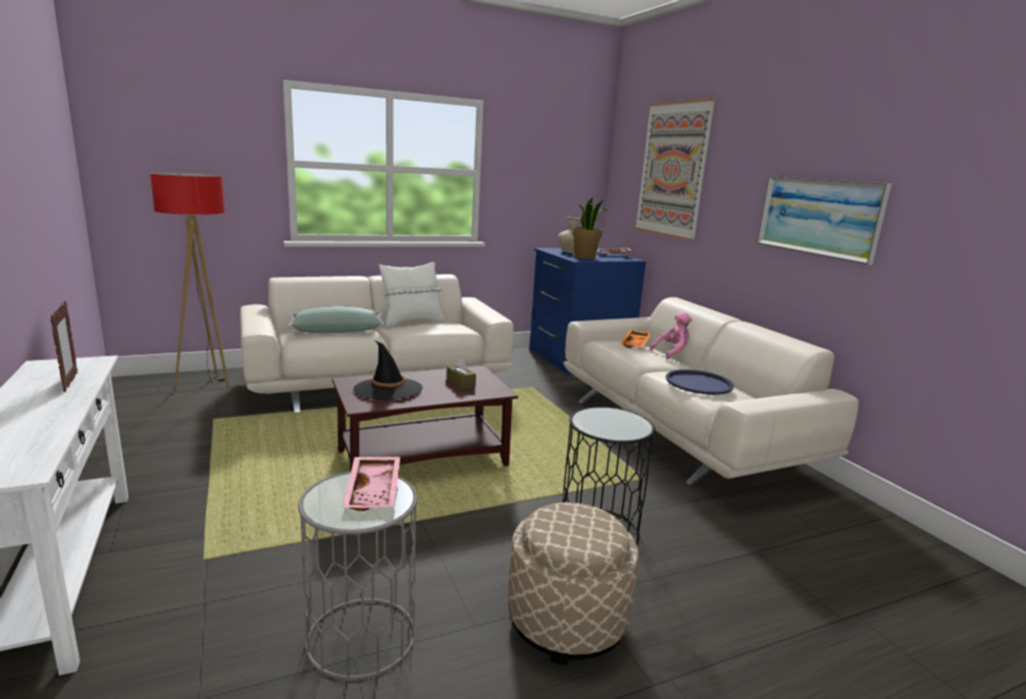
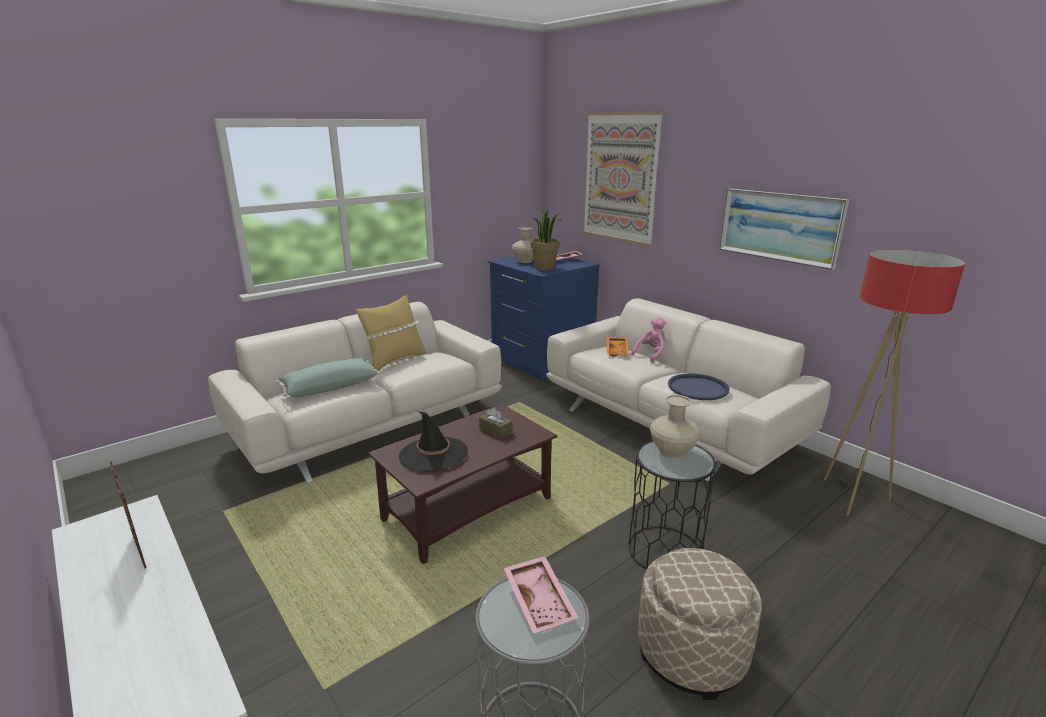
camera: 15 degrees left, 5 degrees up
(207, 386) = (189, 469): floor lamp -> floor lamp (853, 498)
(411, 322) = (394, 360): white pillow -> yellow pillow
(611, 418) = (672, 453): none -> beige vase

